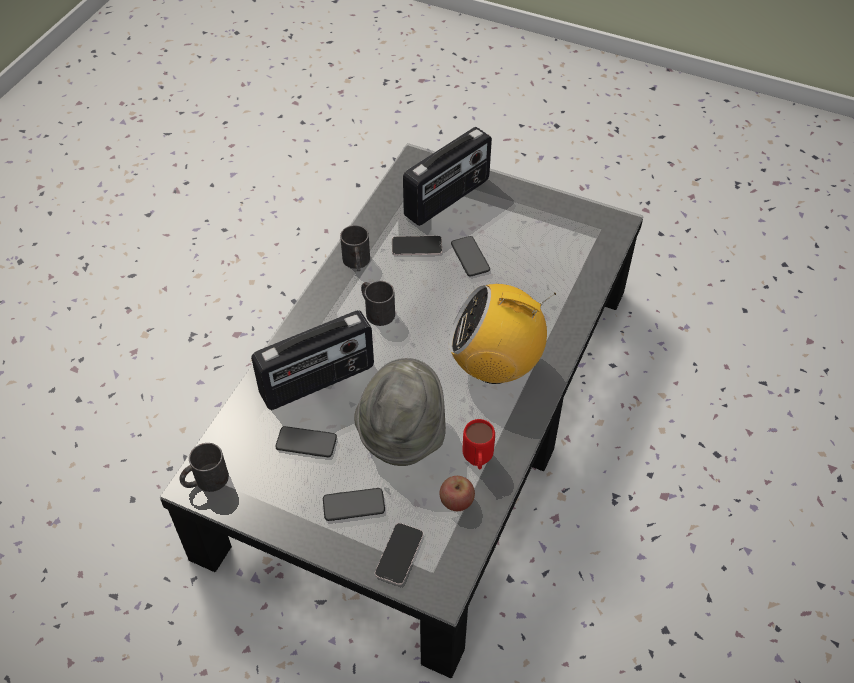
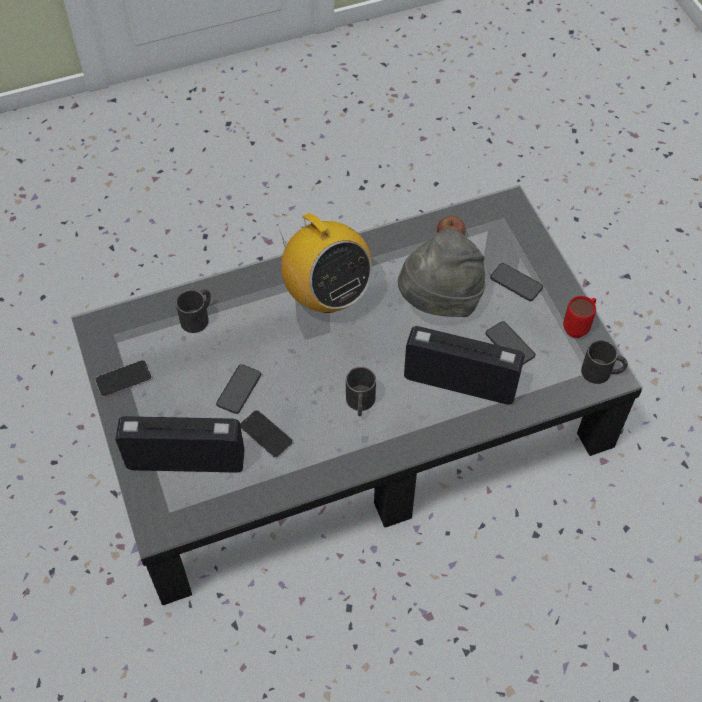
camera: 135 degrees left, 5 degrees up
(357, 263) = (329, 459): black mug -> black mug (198, 317)
(399, 554) = (515, 237): phone -> phone (123, 379)
(477, 462) = (412, 248): red mug -> red mug (579, 326)

